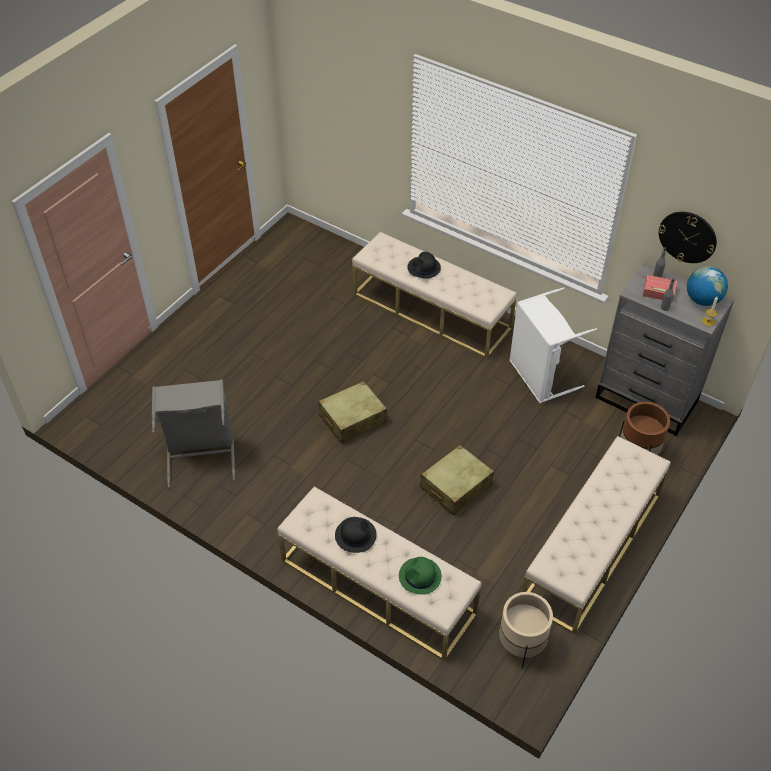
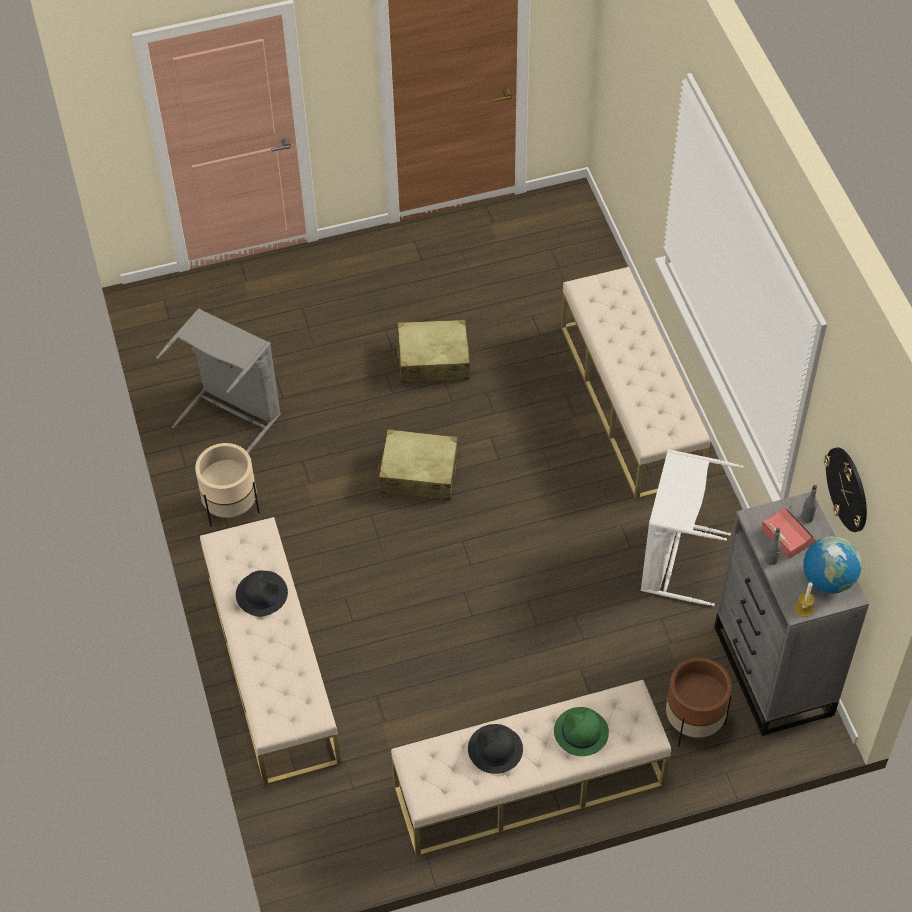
camera: 40 degrees right, 5 degrees up
(420, 576) = (281, 678): green hat -> green hat (581, 732)
(424, 268) = (630, 343): black hat -> black hat (495, 750)
(455, 486) = (452, 620): beige suitcase -> beige suitcase (432, 360)
(521, 644) = (353, 827): beige planter -> beige planter (231, 508)

